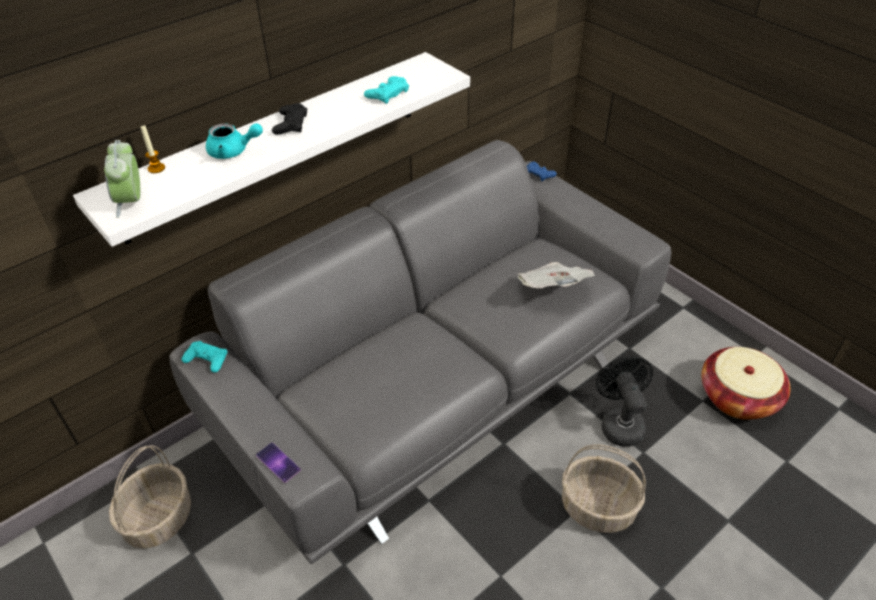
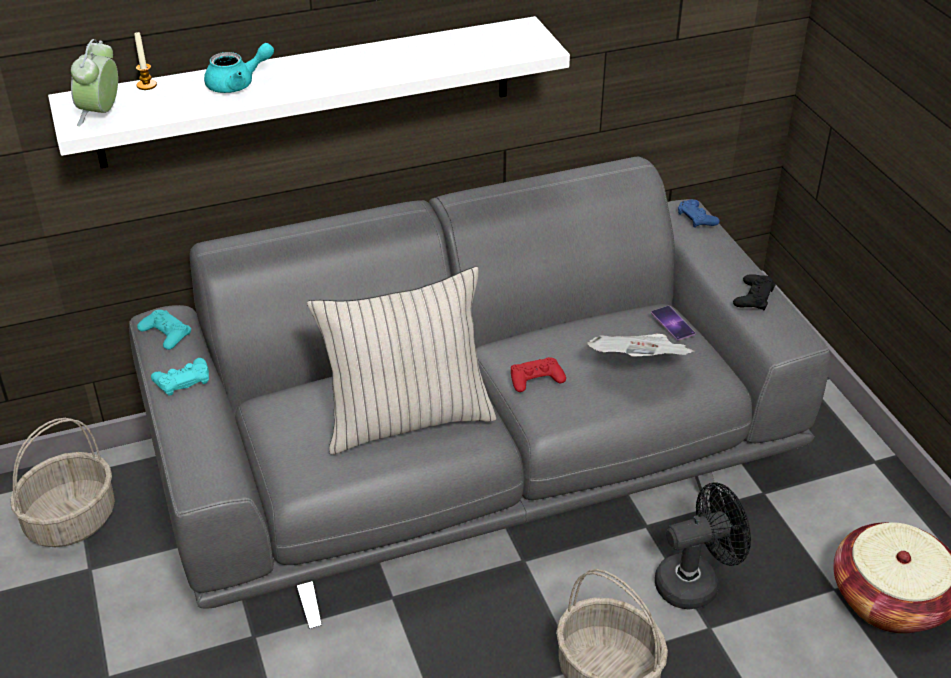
camera: 20 degrees right, 5 degrees down
(233, 151) = (237, 84): turquoise teapot -> turquoise teapot turned 45 degrees counterclockwise
(278, 462) = (185, 462): phone -> phone (673, 323)
(290, 124) = (319, 67): black game controller -> black game controller (753, 297)
(387, 93) = (453, 55): turquoise game controller -> turquoise game controller (182, 380)
(417, 374) = (407, 419): none -> beige pillow
(490, 317) = (536, 379): none -> red game controller
(619, 423) = (696, 582): black fan -> black fan turned 60 degrees clockwise

